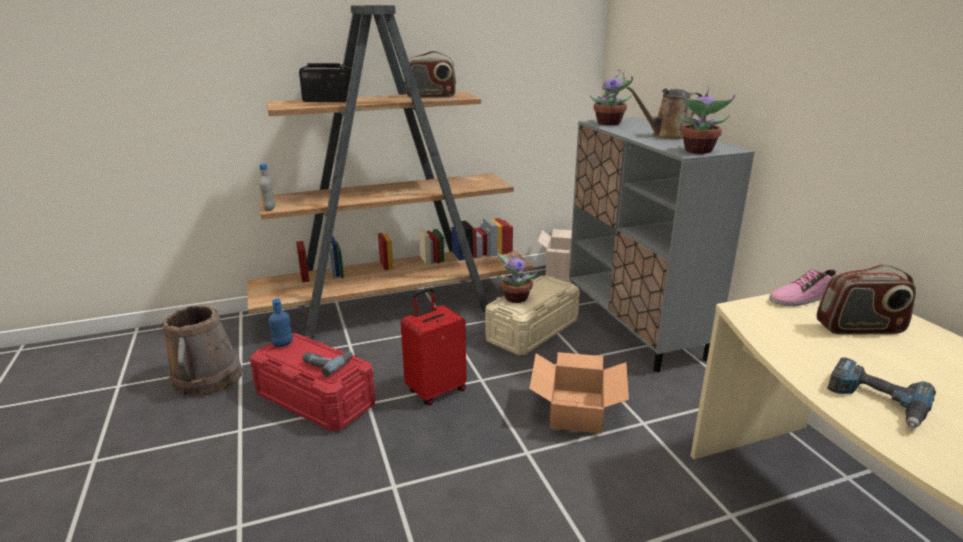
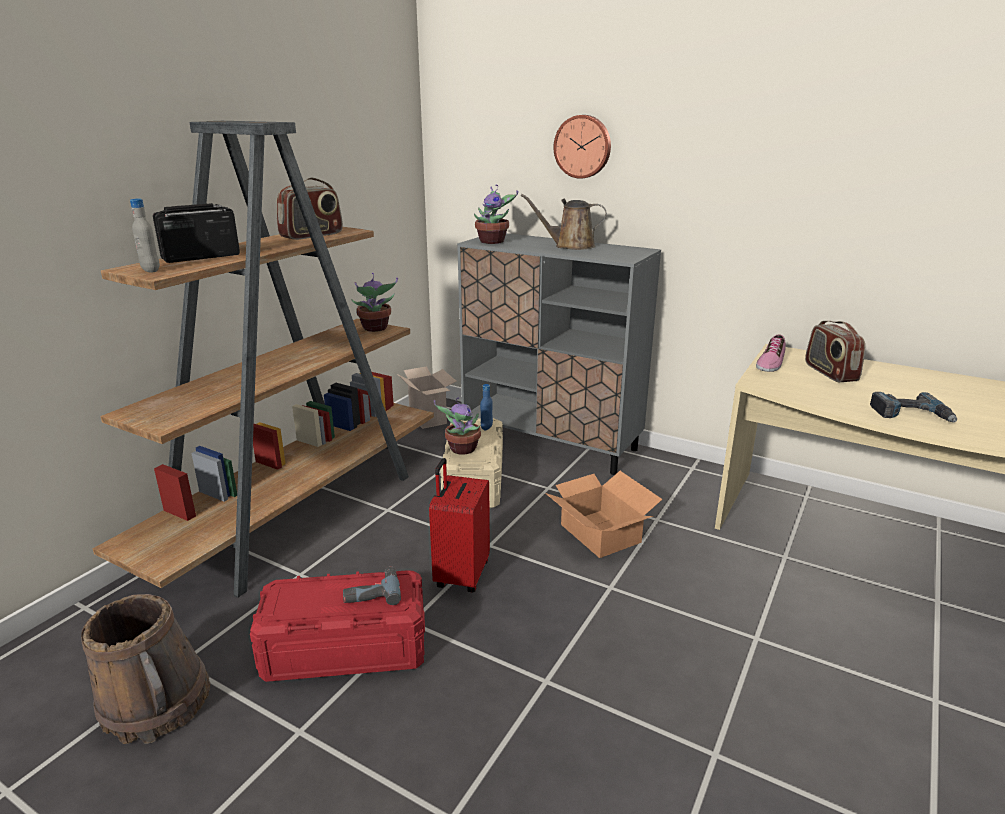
camera: 40 degrees left, 0 degrees up
(270, 209) = (161, 426): grey bottle -> grey bottle (151, 270)
(283, 344) = (283, 598): blue bottle -> blue bottle (486, 427)
(667, 136) = (570, 246): brown watering can -> brown watering can turned 60 degrees clockwise
(698, 151) = (627, 256): potted plant -> potted plant (375, 328)
(709, 36) = (583, 146): none -> wall clock
(859, 328) = (830, 373): radio -> radio turned 120 degrees clockwise

